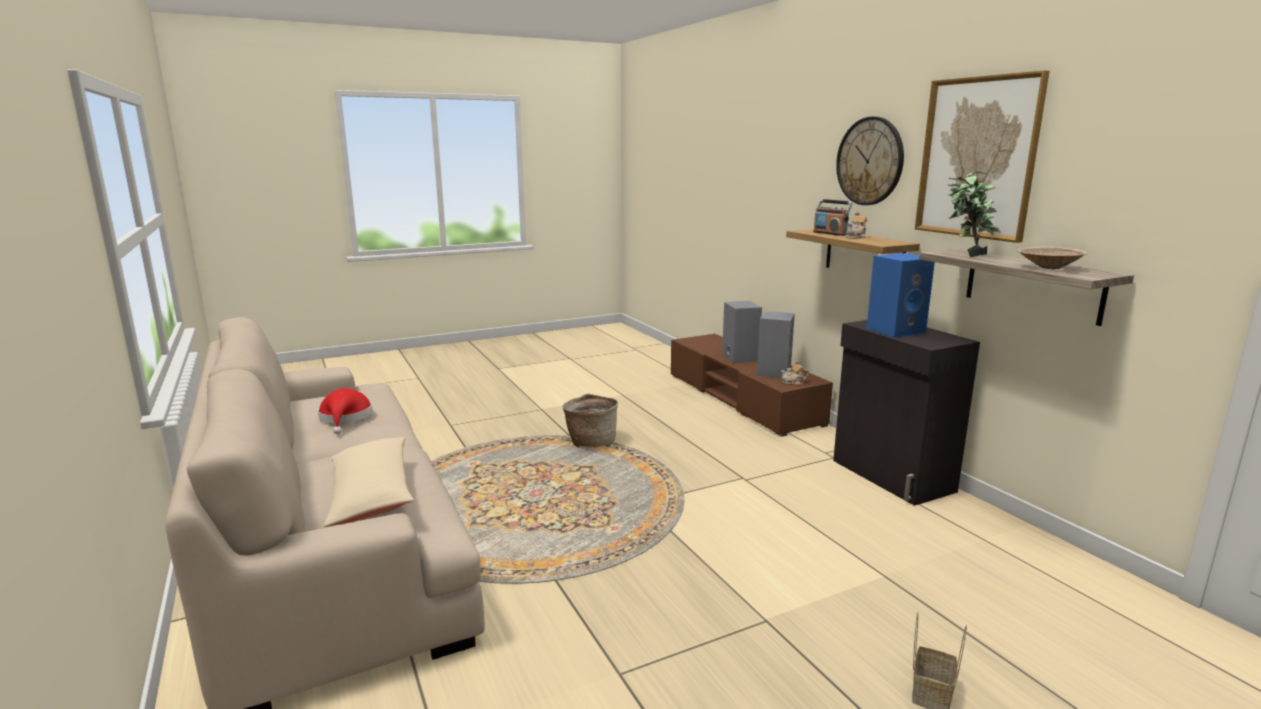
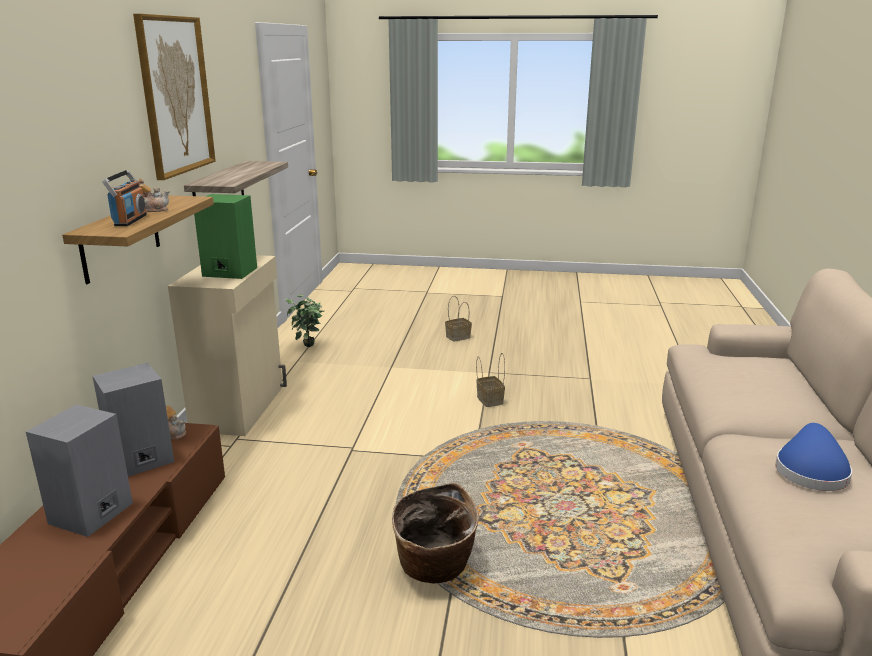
camera: 145 degrees left, 5 degrees up
(345, 418) = (810, 470): red hat -> blue hat
(371, 494) = (748, 371): beige pillow -> none
(707, 571) = (489, 400): none -> basket
(870, 161) = (97, 115): wall clock -> none
(891, 476) = (240, 407): black cabinet -> beige cabinet
(895, 330) = (228, 272): blue speaker -> green speaker
(966, 256) = (233, 179): potted plant -> potted plant (308, 348)
(1048, 268) = (256, 167): beige bowl -> none

